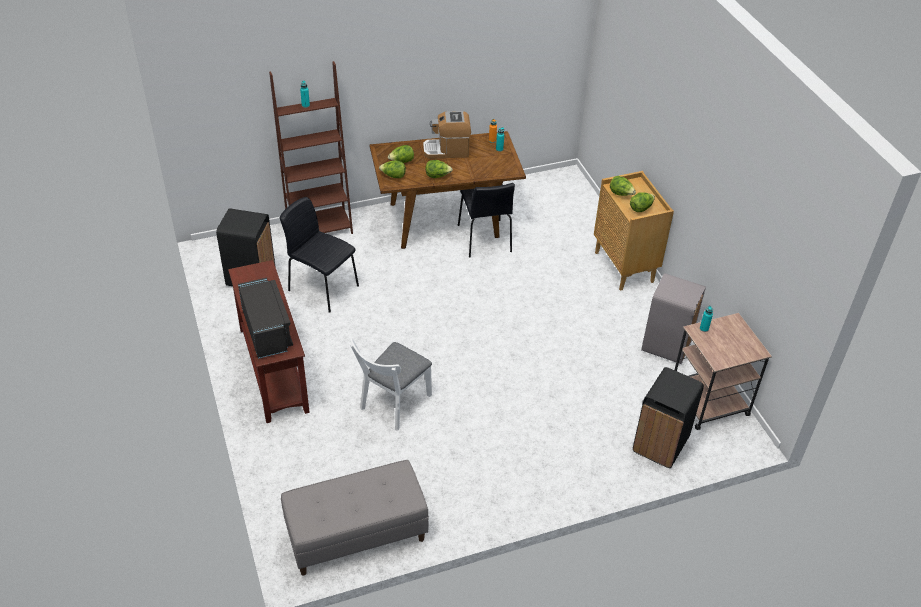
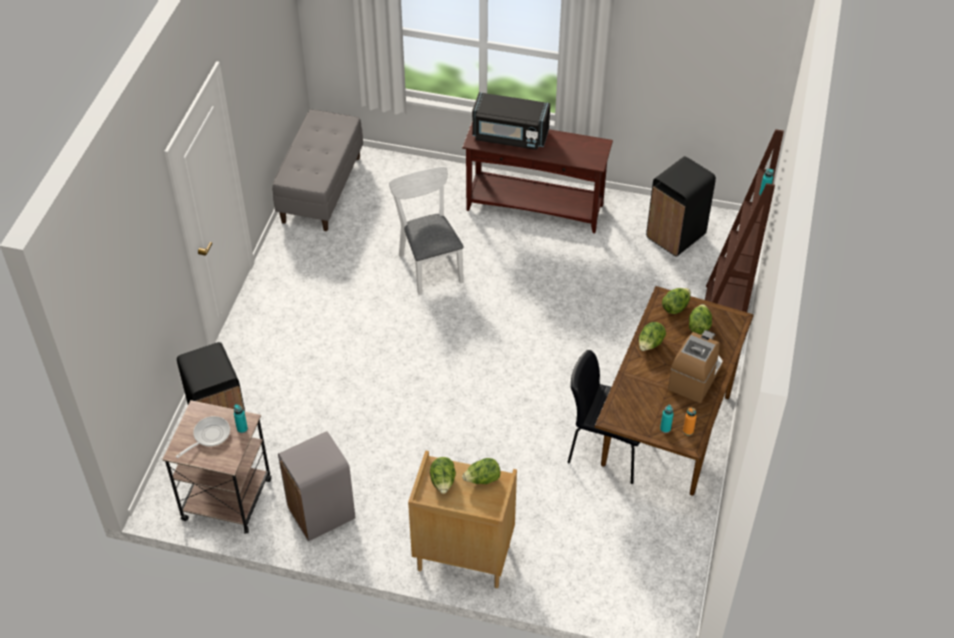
camera: 125 degrees right, 5 degrees up
(321, 287) = (624, 280): black chair -> none
(728, 342) = (209, 436): none -> frying pan

